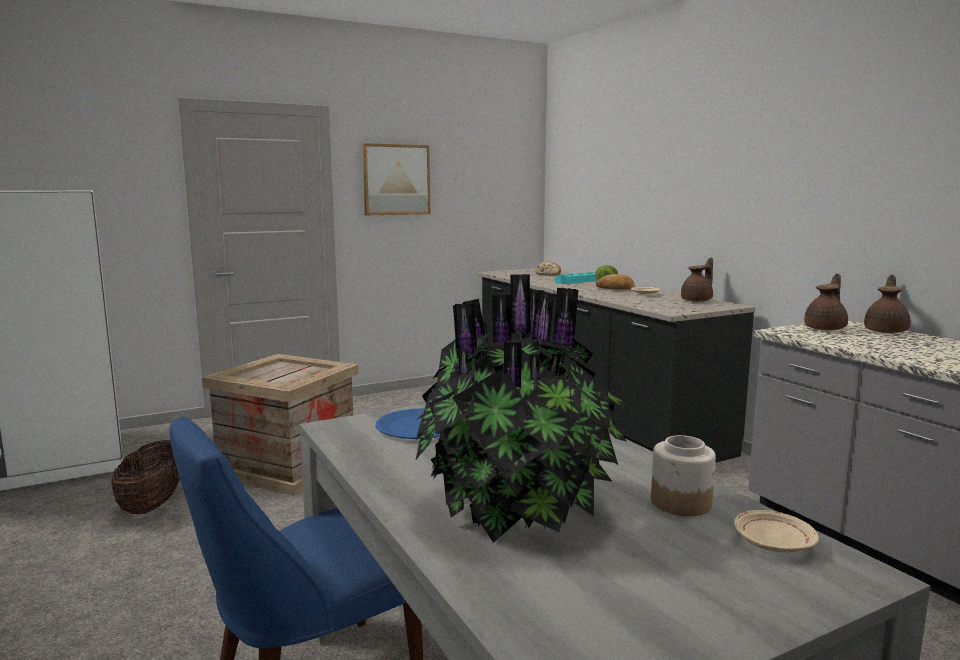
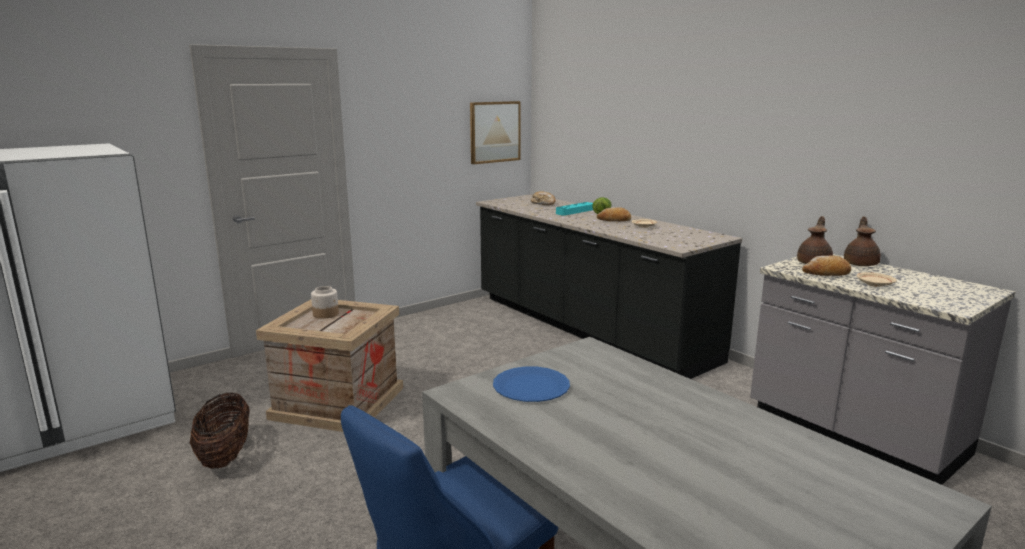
camera: 10 degrees left, 5 degrees up
(396, 179) = (401, 118): picture -> picture (494, 132)
(520, 511) = (668, 468): potted plant -> none
(681, 503) = (785, 448): jar -> jar (326, 314)
(697, 300) = (692, 232): brown teapot -> none
(772, 543) = (870, 480): beige plate -> beige plate (874, 284)
(833, 338) = (826, 274): none -> bread

